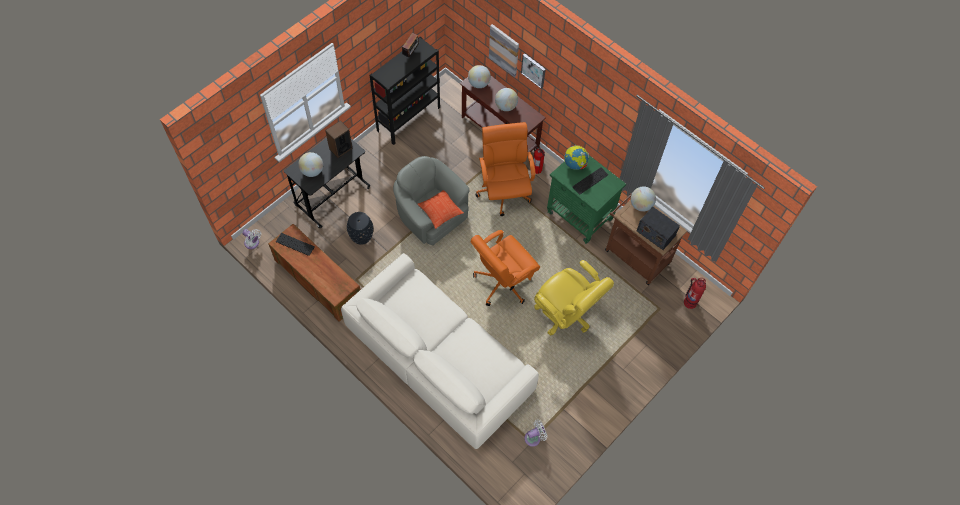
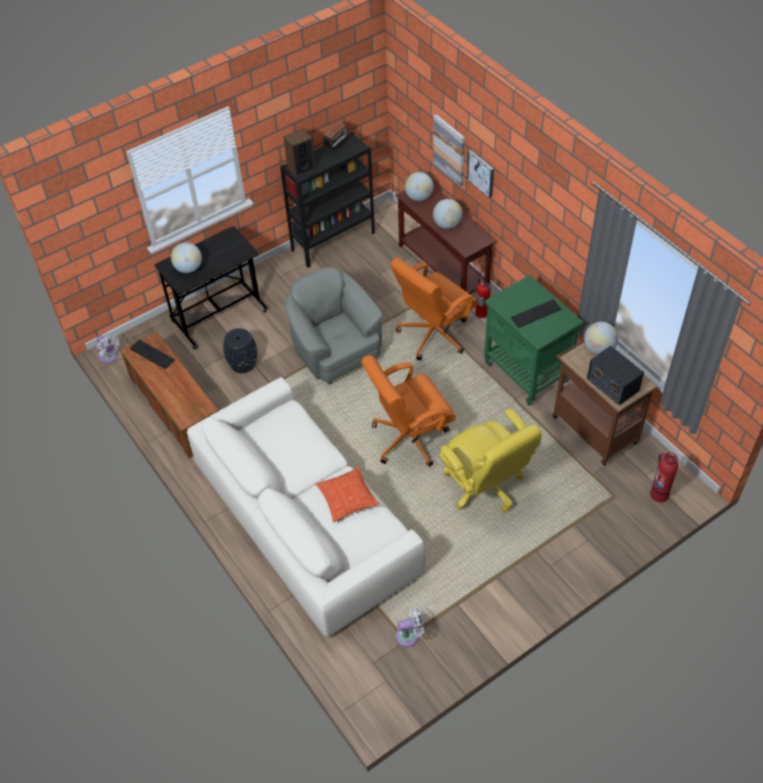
camera: 15 degrees right, 10 degrees down
(340, 148) = (229, 247): speaker -> speaker (301, 168)
(440, 211) = (342, 339): orange pillow -> orange pillow (347, 498)
(504, 192) = (434, 334): orange office chair -> orange office chair turned 135 degrees counterclockwise
(575, 164) = (520, 293): globe -> none

